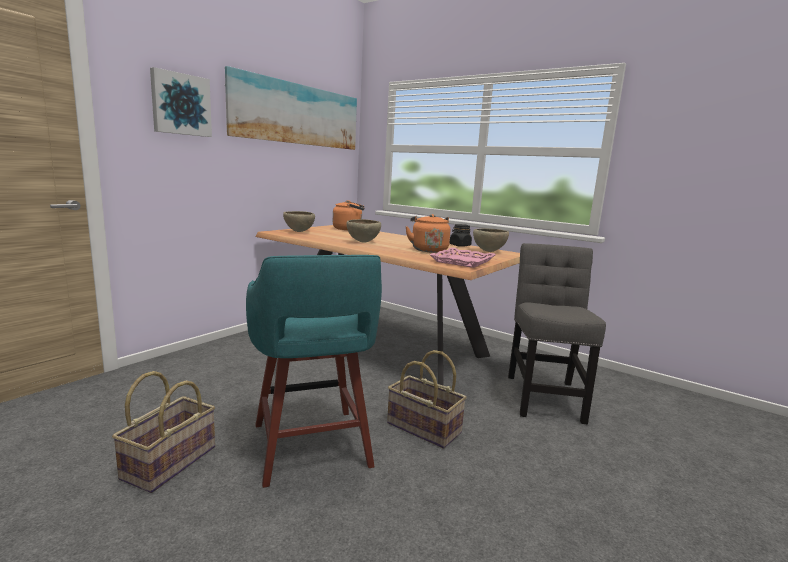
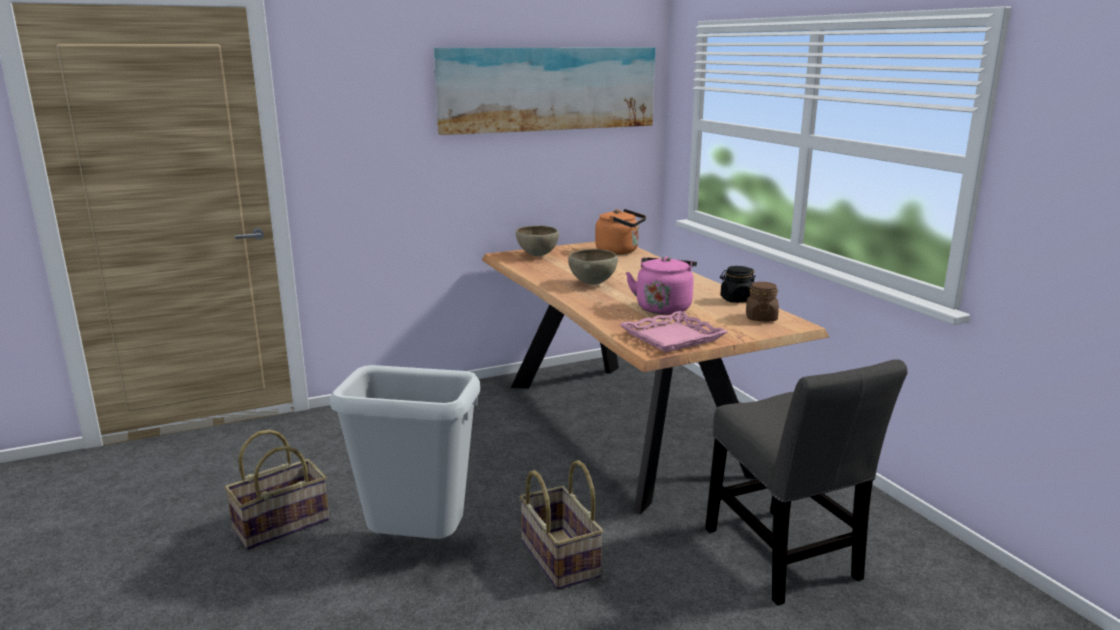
camera: 30 degrees right, 5 degrees up
(180, 104) = (377, 105): picture -> none
(311, 447) = (415, 546): turquoise stool -> grey trash can
(428, 250) = (663, 307): orange kettle -> pink kettle
(489, 251) = (761, 318): brown bowl -> brown jar
(544, 395) = (784, 559): grey chair -> grey chair turned 120 degrees clockwise

